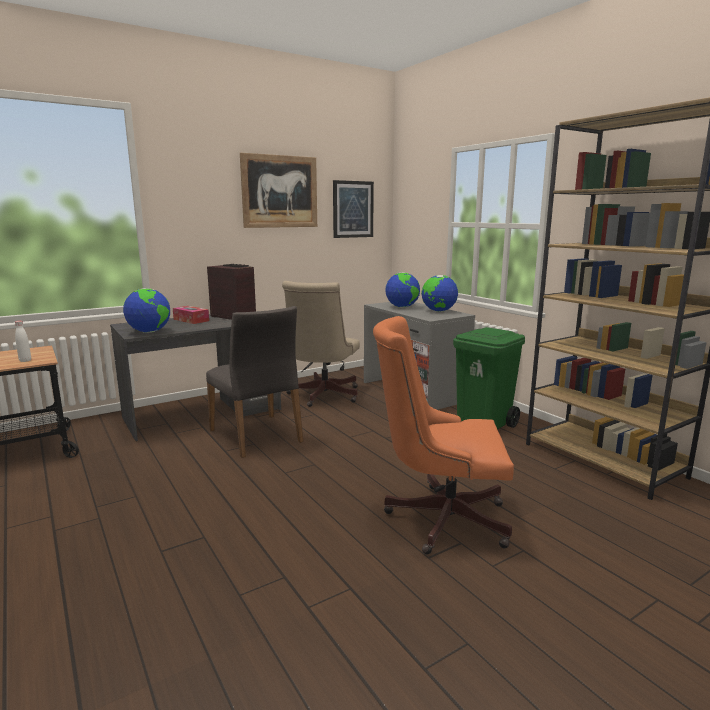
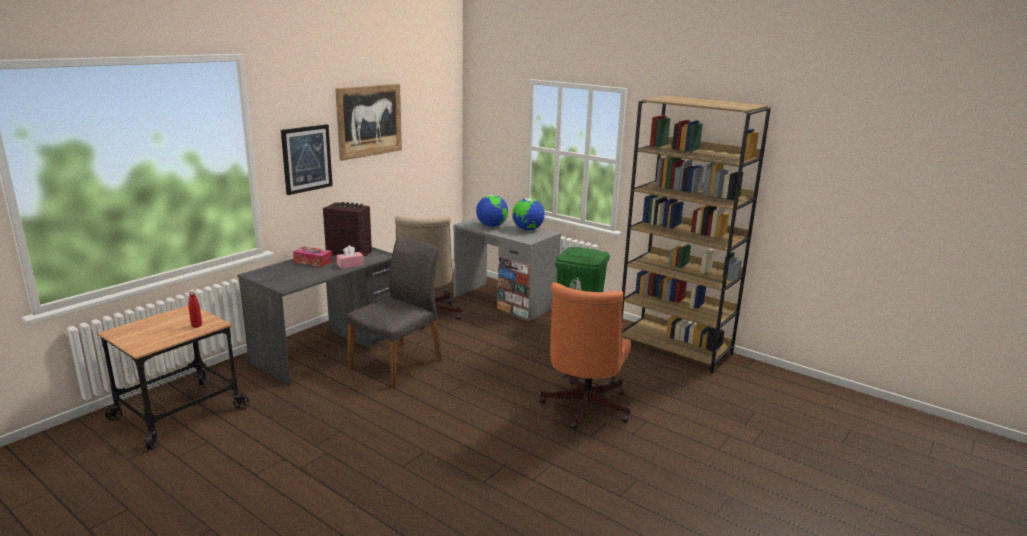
camera: 20 degrees left, 5 degrees up
(25, 360) = (196, 326): white bottle -> red bottle
(149, 332) = (294, 282): globe -> none
(222, 324) = (350, 264): none -> pink tissue box
(257, 435) = (397, 363): grey chair -> grey chair turned 90 degrees counterclockwise
(353, 209) = (430, 128): picture -> picture (306, 158)
(439, 518) = (583, 408): orange office chair -> orange office chair turned 60 degrees counterclockwise

